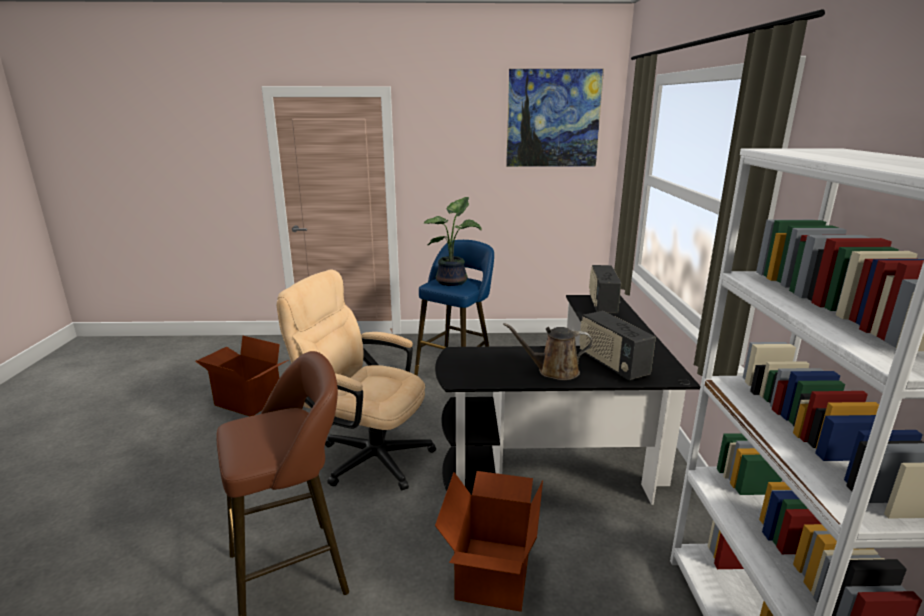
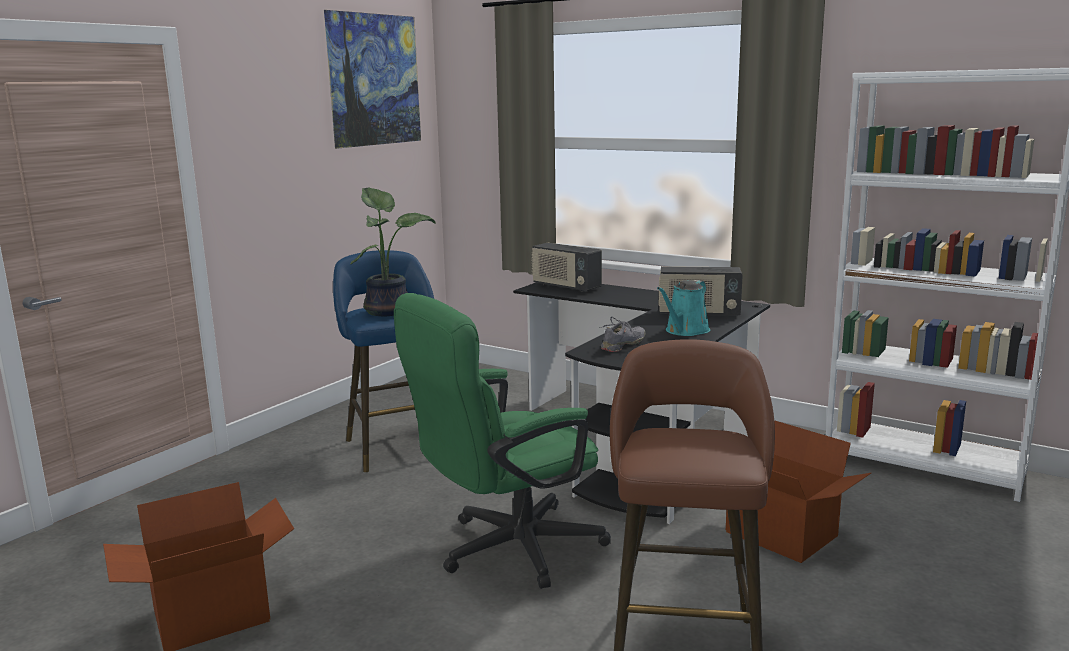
camera: 55 degrees left, 5 degrees down
(366, 455) = (507, 550): beige office chair -> green office chair
(486, 359) = (623, 345): none -> grey shoe
(554, 371) = (685, 331): brown watering can -> turquoise watering can

